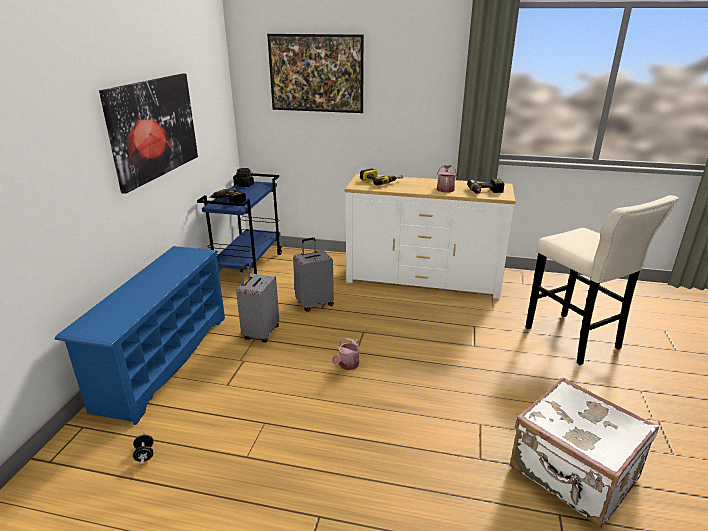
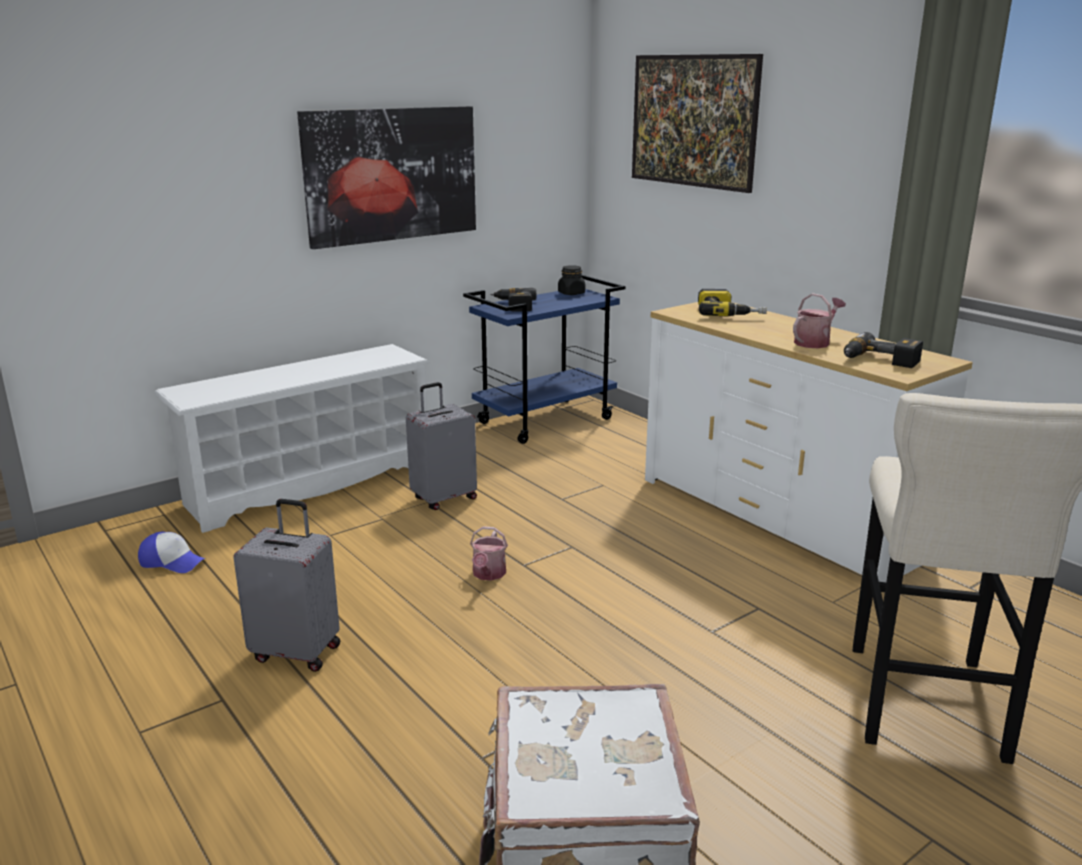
camera: 40 degrees right, 5 degrees down
(145, 455) = (172, 561): black dumbbell -> cap
(163, 359) = (309, 485): blue shoe rack -> white shoe rack
(314, 304) = (560, 491): grey suitcase -> grey suitcase (297, 651)
(347, 365) = (488, 574): watering can -> watering can turned 60 degrees counterclockwise

